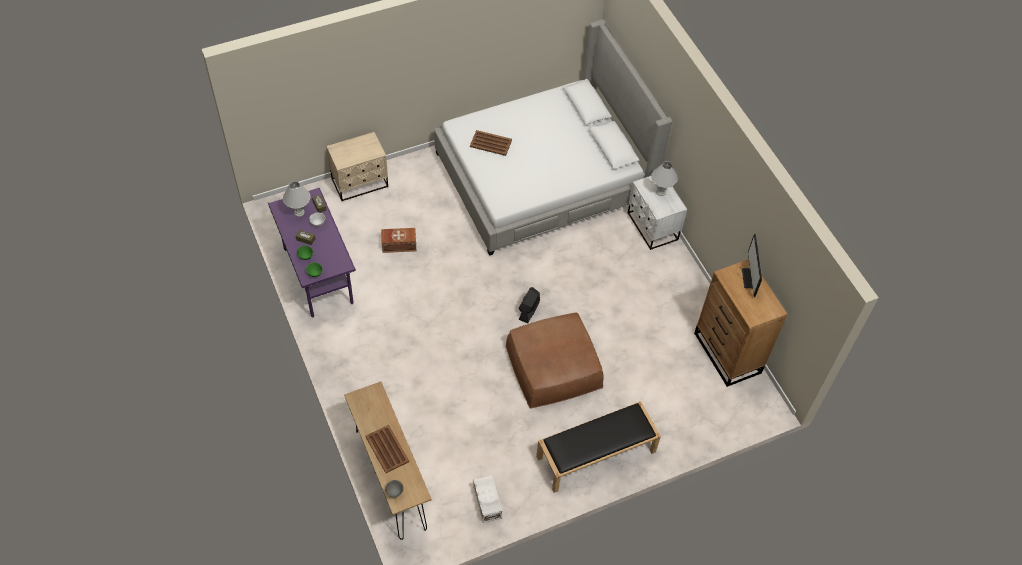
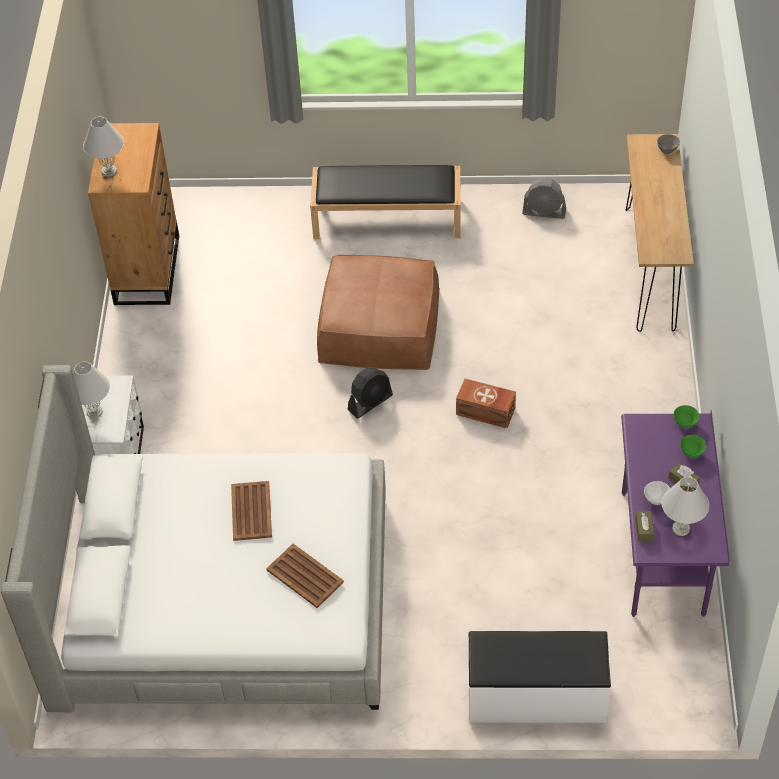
camera: 150 degrees left, 5 degrees down
(360, 183) = (536, 696): beige nightstand -> white bench
(387, 449) = (660, 192): brown tray -> brown tray (251, 511)
(398, 244) = (516, 563): brown storage box -> brown storage box (486, 412)
(487, 503) = (544, 212): white storage box -> grey fan
(750, 278) = (109, 171): monitor -> white table lamp

